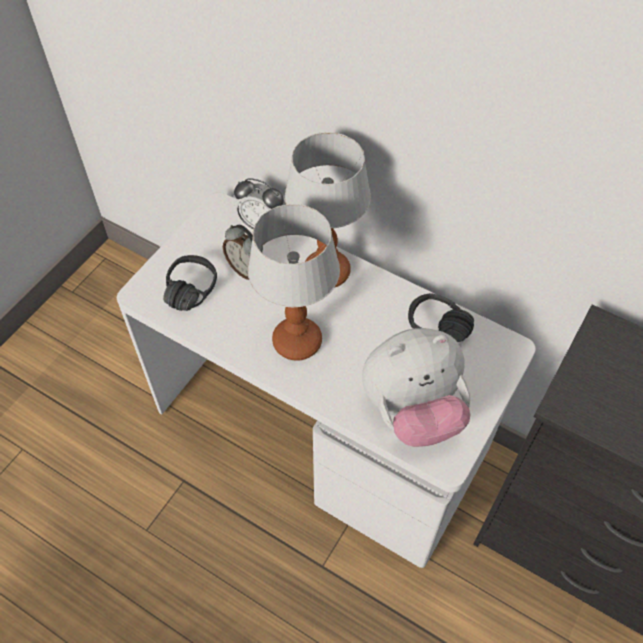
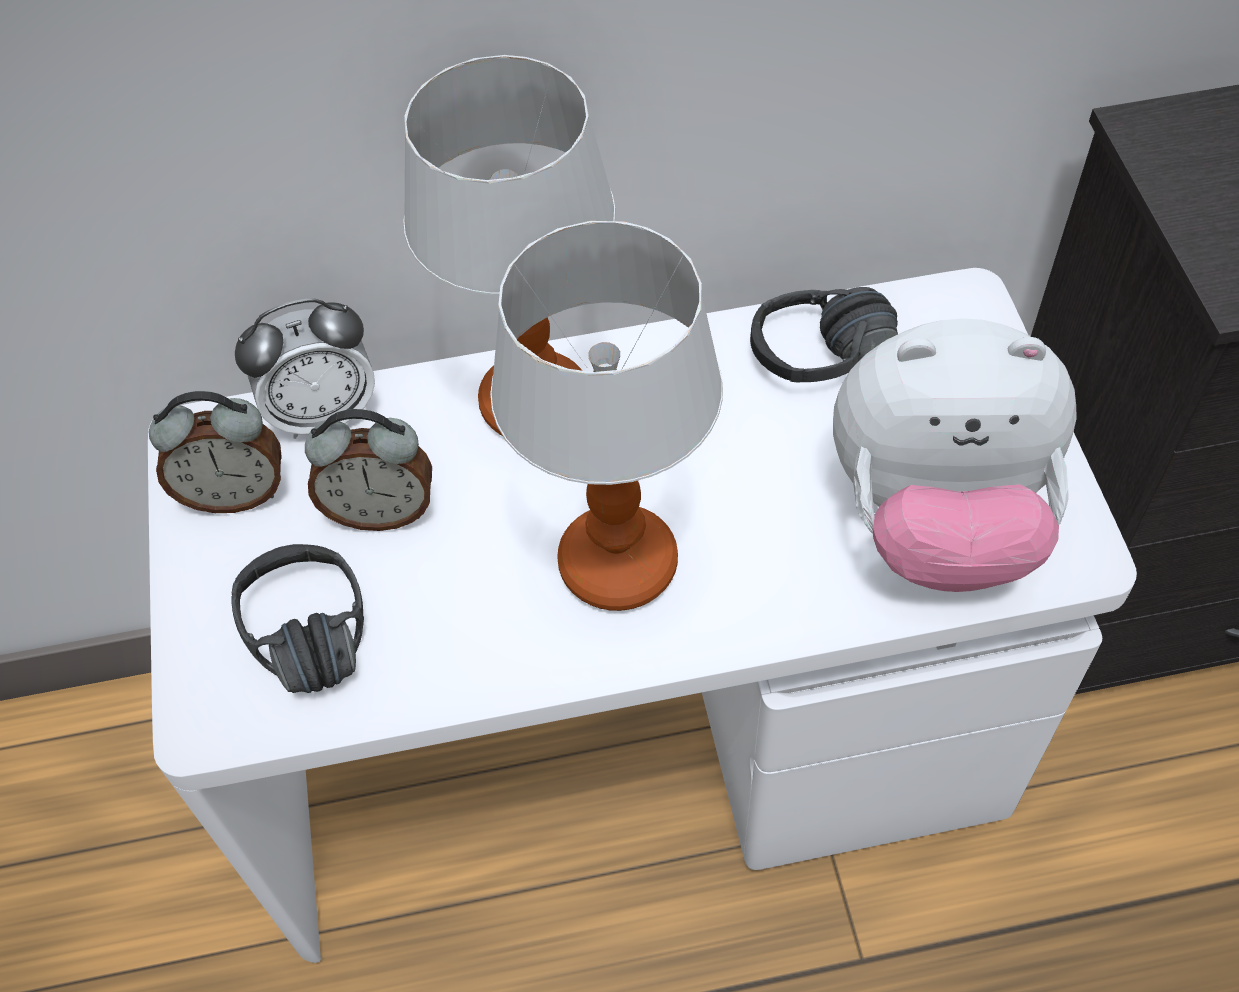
camera: 40 degrees left, 0 degrees up
(213, 233) = (235, 493): none -> alarm clock
(413, 410) = (936, 520): plush toy -> plush toy turned 60 degrees clockwise

